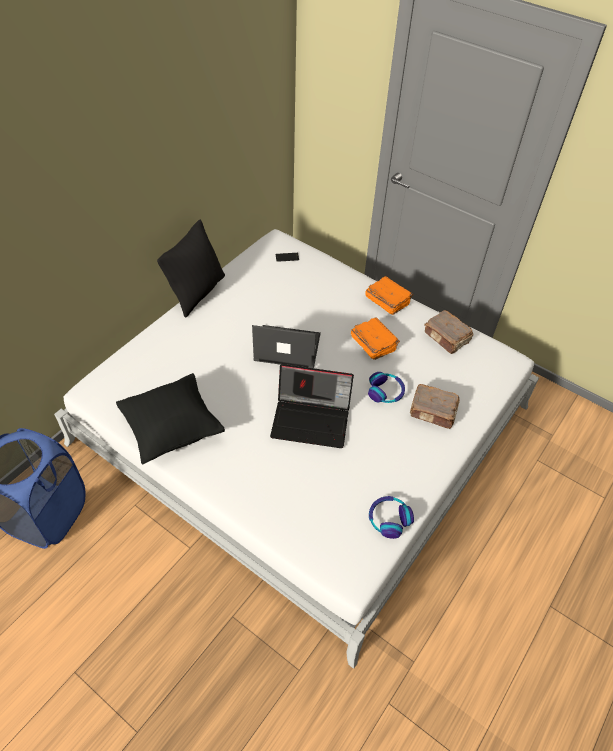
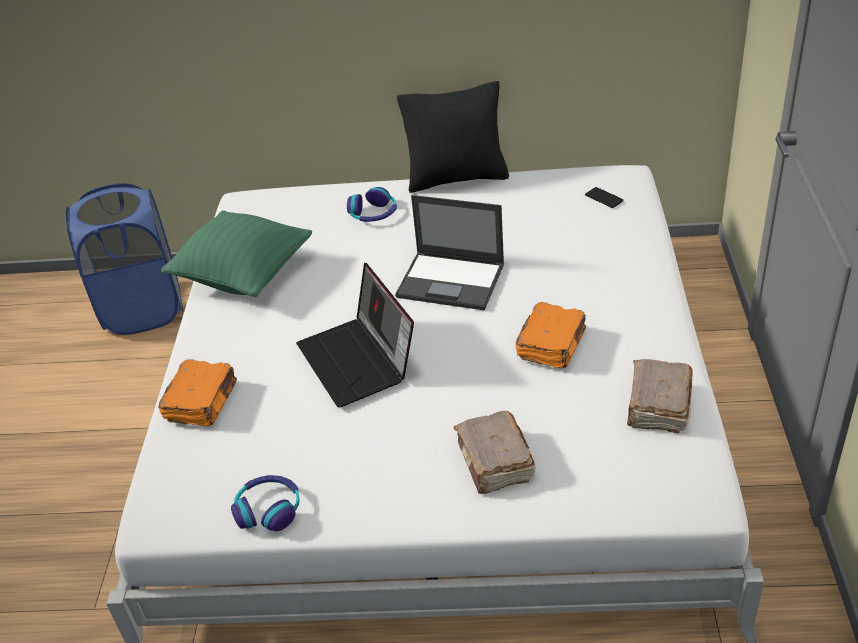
camera: 60 degrees right, 10 degrees down
(172, 430) = (244, 276): black pillow -> green pillow
(286, 347) = (452, 281): laptop -> laptop turned 135 degrees clockwise
(385, 392) = (477, 399): headphones -> headphones (373, 214)
(387, 301) = (651, 316): orange book -> orange book (202, 402)

